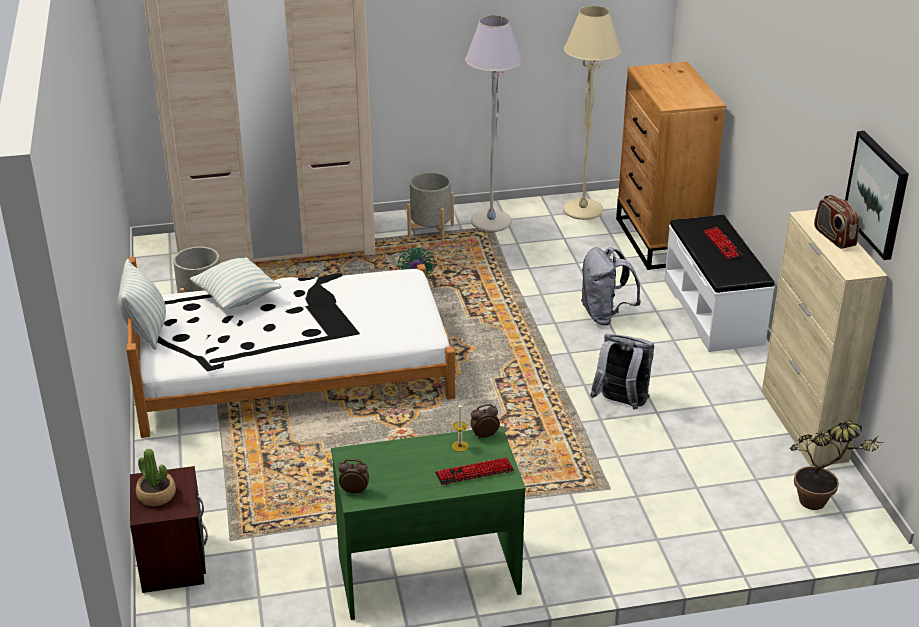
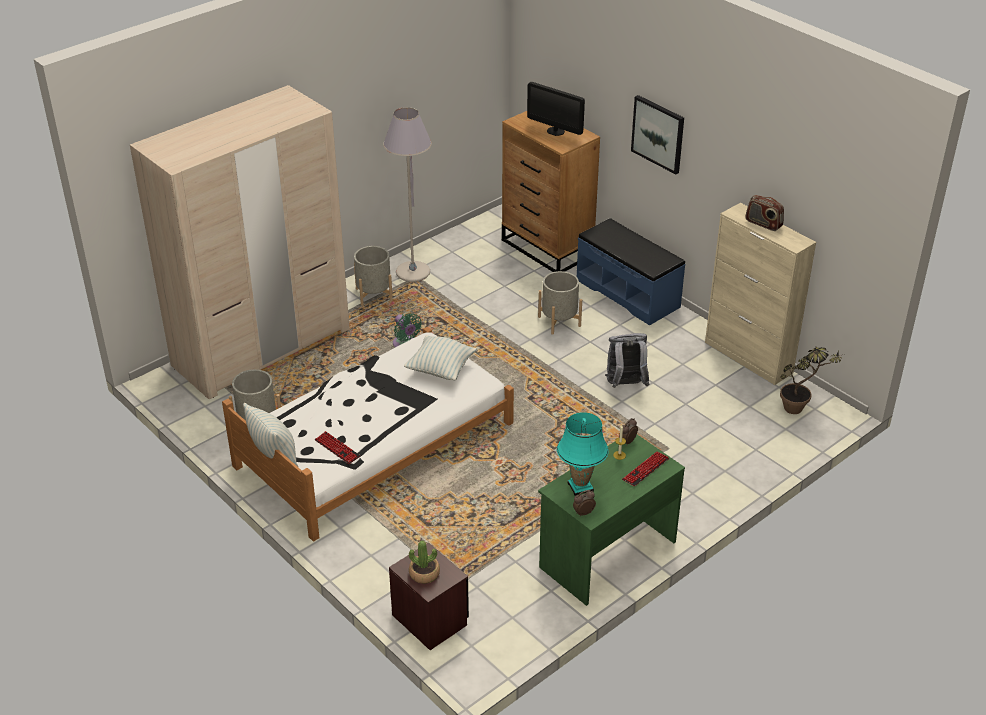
camera: 30 degrees left, 5 degrees up
(237, 298) = (318, 404): pillow -> pillow (440, 369)
(380, 462) = (580, 487): none -> turquoise table lamp
(583, 210) = (472, 240): beige floor lamp -> none
(605, 315) = (559, 321): grey backpack -> grey planter
(678, 88) = (555, 131): none -> monitor
(714, 311) = (628, 293): white bench -> blue bench
(722, 244) = (629, 242): keyboard -> keyboard (337, 448)
(877, 194) = (794, 188): picture -> picture (658, 134)

